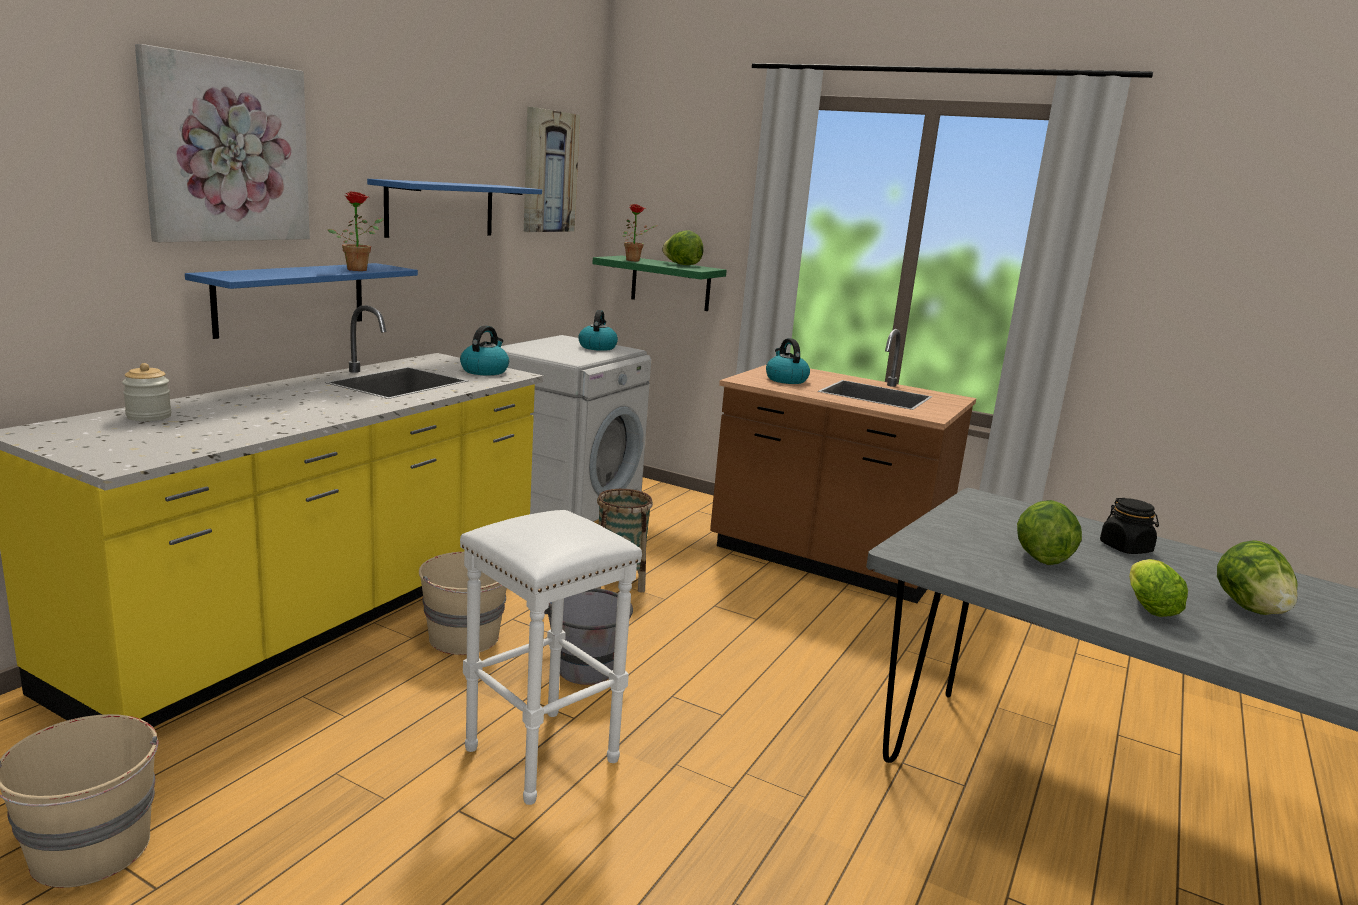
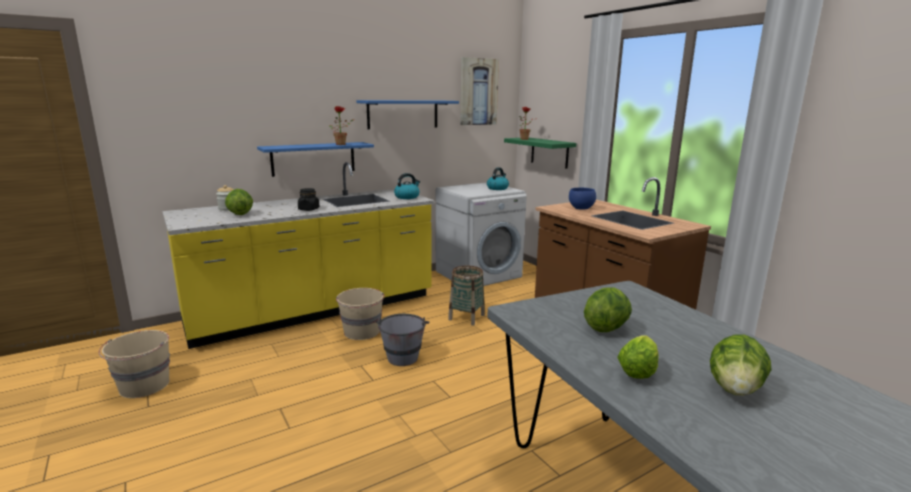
camera: 30 degrees right, 0 degrees up
(226, 151) = (277, 90): picture -> none
(542, 752) = (342, 392): white stool -> none
(682, 264) = (551, 141): lettuce -> lettuce (240, 214)
(785, 380) = (580, 208): kettle -> blue bowl
(1126, 548) = (692, 332): black jar -> black jar (309, 209)

